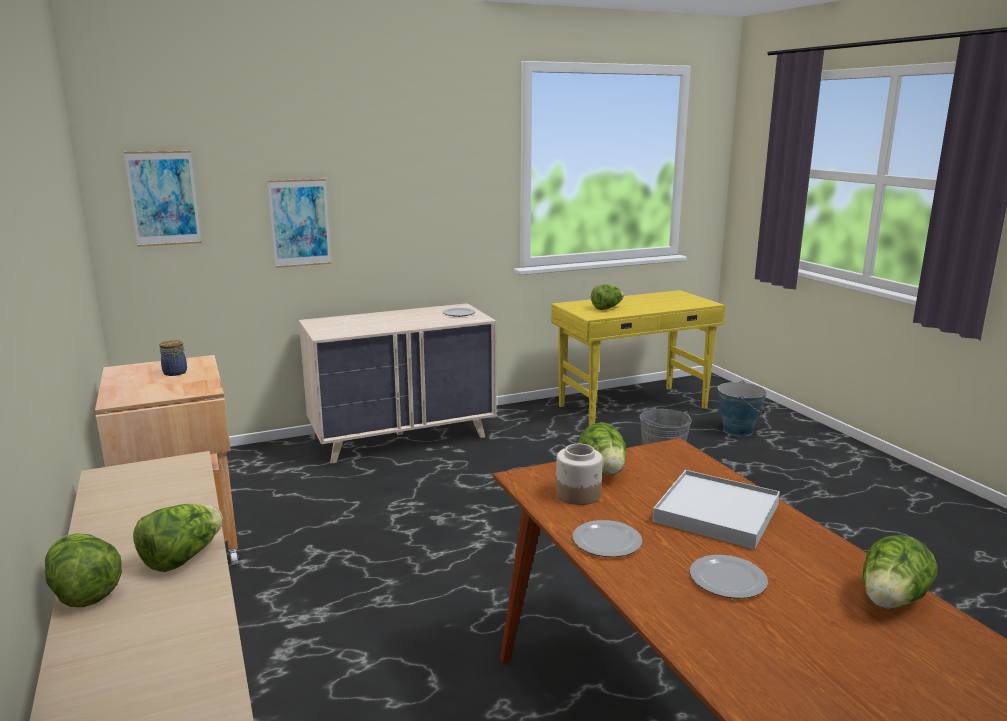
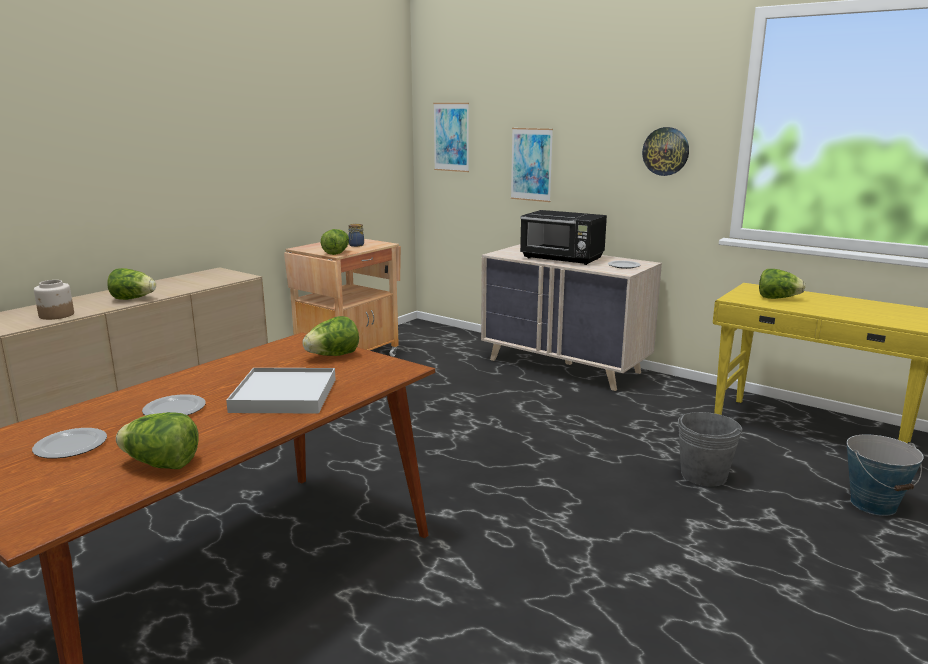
camera: 60 degrees right, 0 degrees up
(83, 592) = (96, 295): lettuce -> lettuce (337, 253)
(395, 322) = (562, 259): none -> black microwave
(456, 194) = (666, 151): none -> wall clock
(579, 494) = (284, 355): jar -> jar (56, 315)
(608, 542) = (214, 372): plate -> plate (70, 446)

